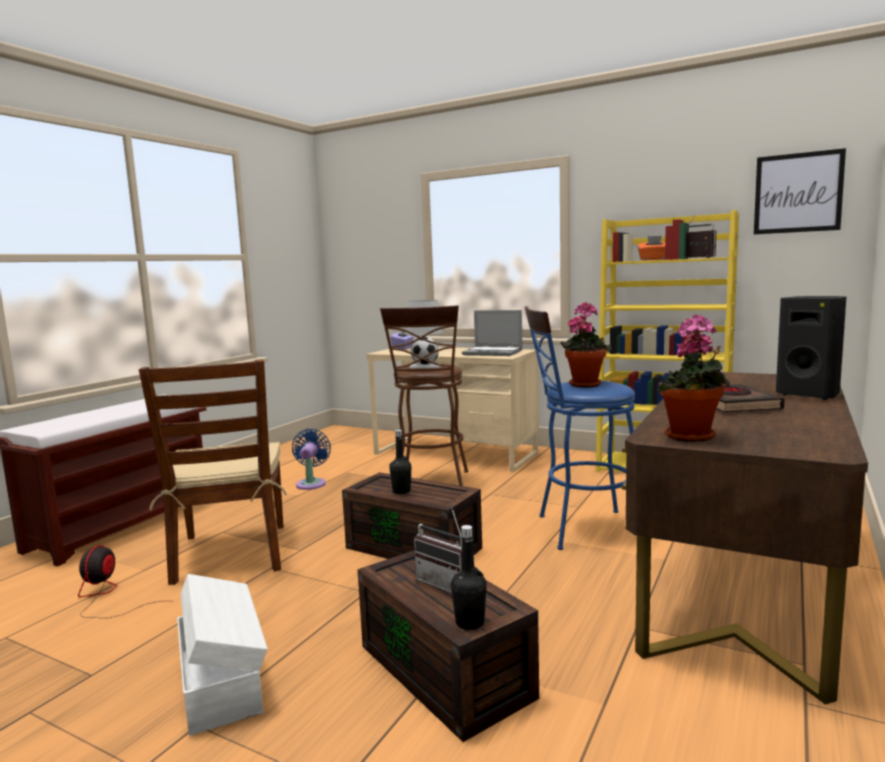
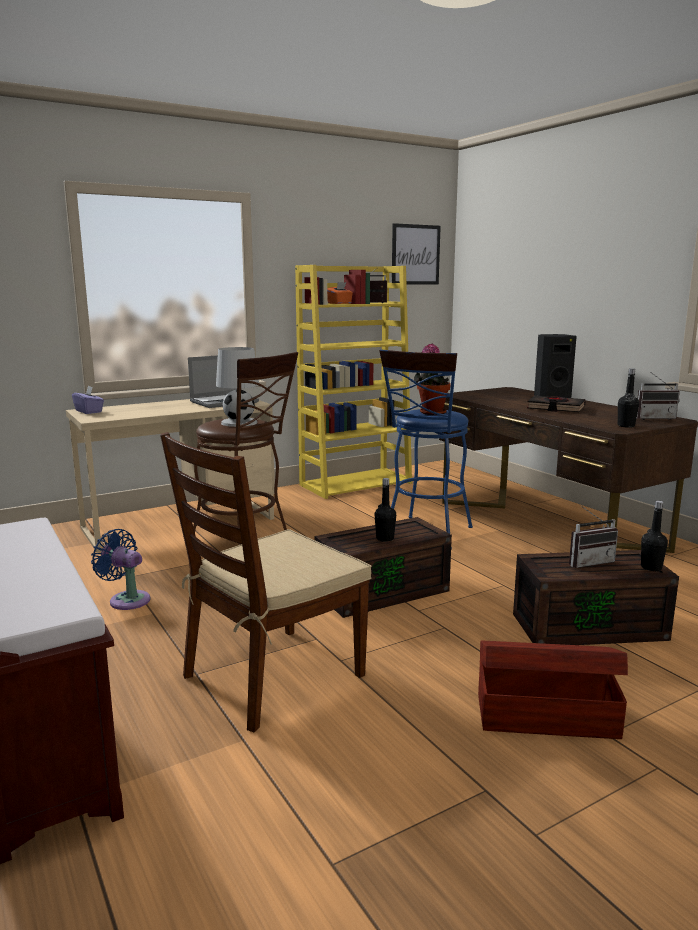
camera: 60 degrees left, 5 degrees up
(106, 596) = (292, 773): fan -> none
(222, 679) = (544, 714): white storage box -> brown storage box
(231, 553) = (272, 676): brown chair -> brown chair turned 120 degrees clockwise
(692, 437) = (626, 426): potted plant -> black bottle
(802, 442) = (654, 418): none -> radio

